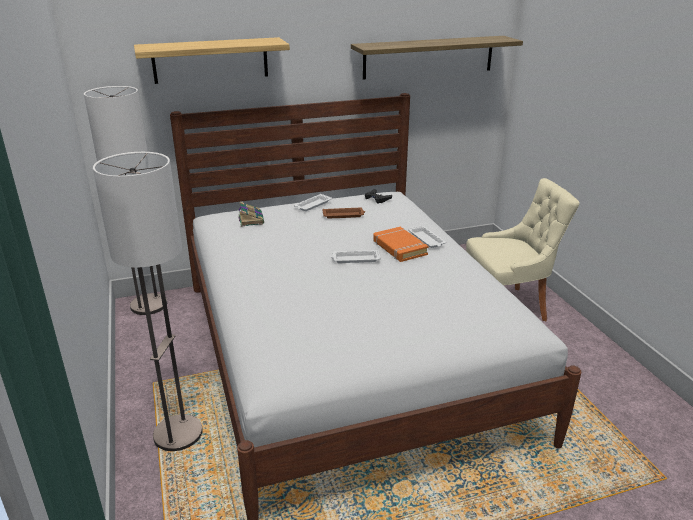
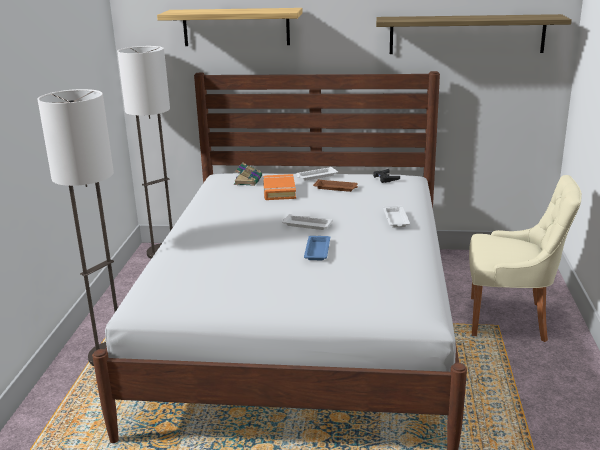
camera: 25 degrees right, 5 degrees down
(391, 284) = (317, 250): none -> blue tray
(399, 248) = (359, 222): orange book -> orange book (279, 191)

